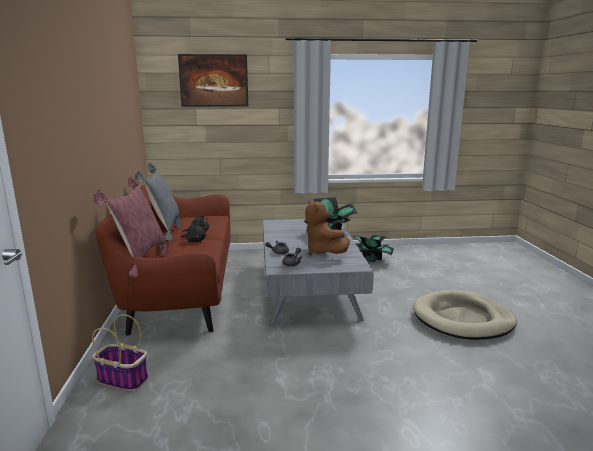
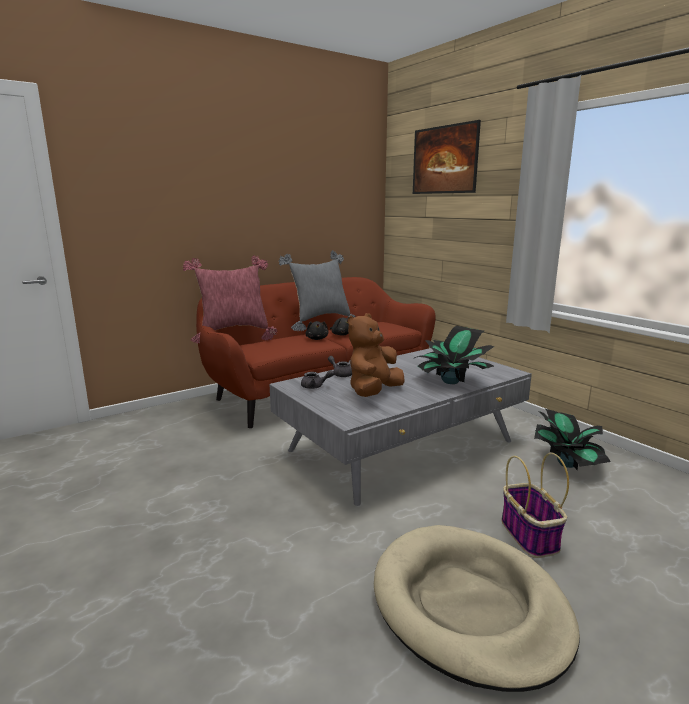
camera: 60 degrees right, 0 degrees up
(124, 379) = (148, 422): basket -> basket (530, 536)

